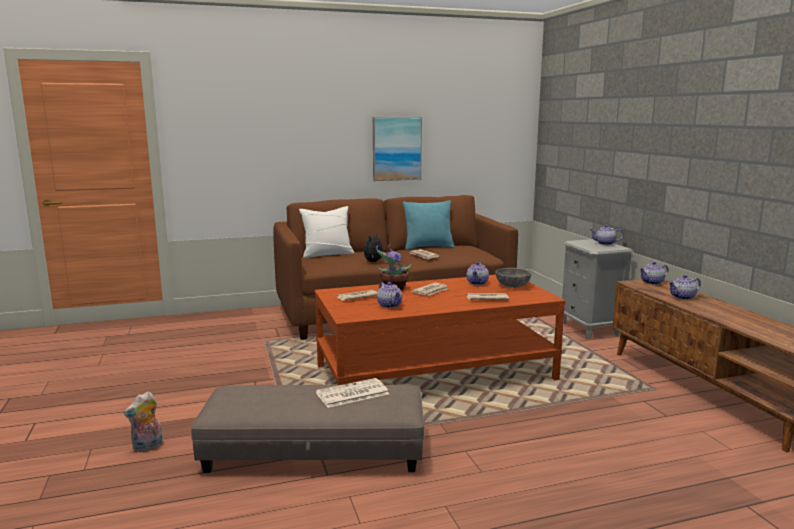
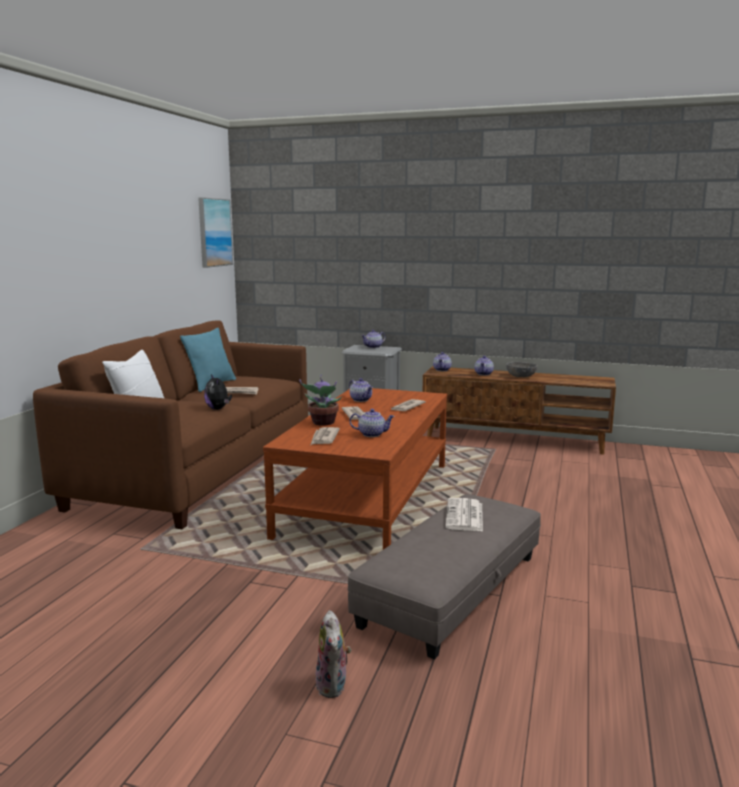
camera: 55 degrees left, 0 degrees up
(396, 148) = (137, 272): picture -> picture (214, 232)
(512, 286) = (388, 394): grey bowl -> grey bowl (521, 376)

